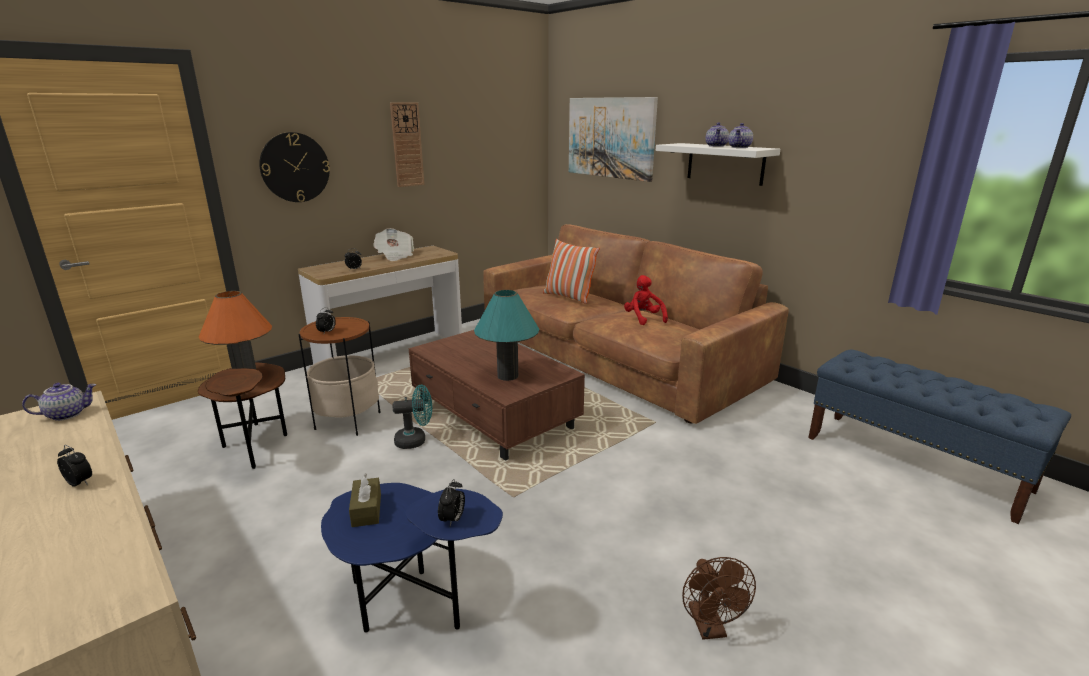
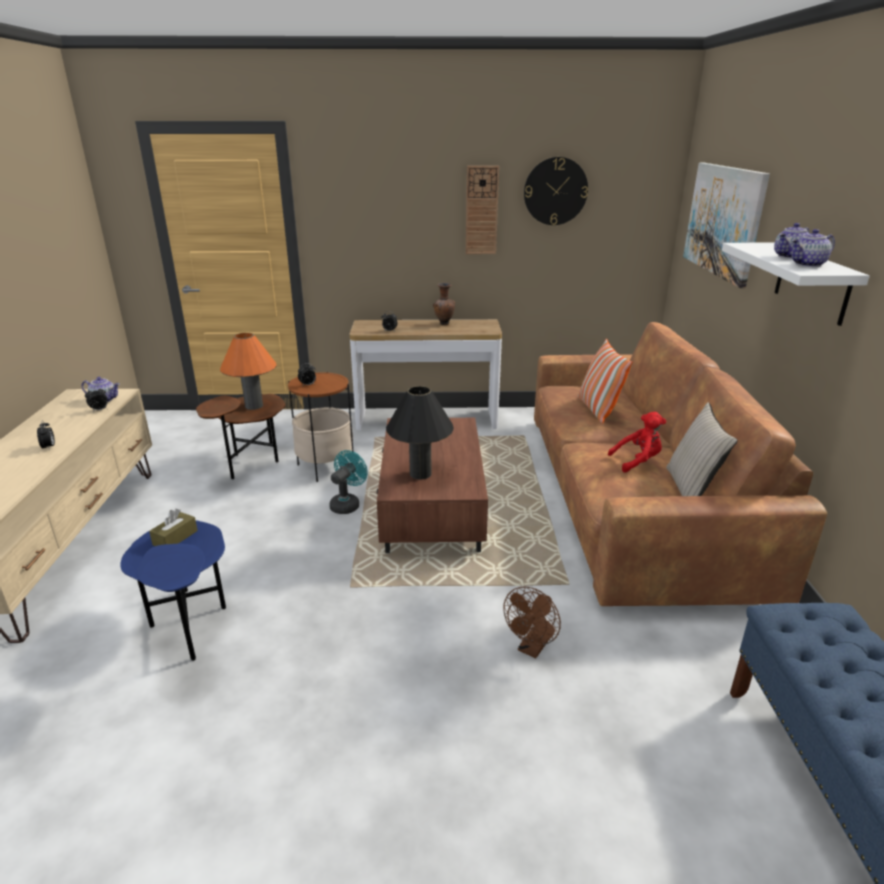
camera: 40 degrees right, 5 degrees up
(295, 167) = (363, 227): wall clock -> wall clock (555, 191)
(395, 256) = (444, 324): newspaper -> brown vase
(415, 440) = (347, 504): turquoise fan -> turquoise fan turned 90 degrees counterclockwise
(453, 520) = (161, 569): alarm clock -> alarm clock (99, 410)
(507, 376) = (420, 474): turquoise table lamp -> black table lamp
(643, 318) = (637, 461): red plush toy -> red plush toy turned 60 degrees clockwise
(690, 326) = (691, 490): none -> beige pillow
(710, 628) = (337, 788): brown fan -> brown fan (532, 648)

